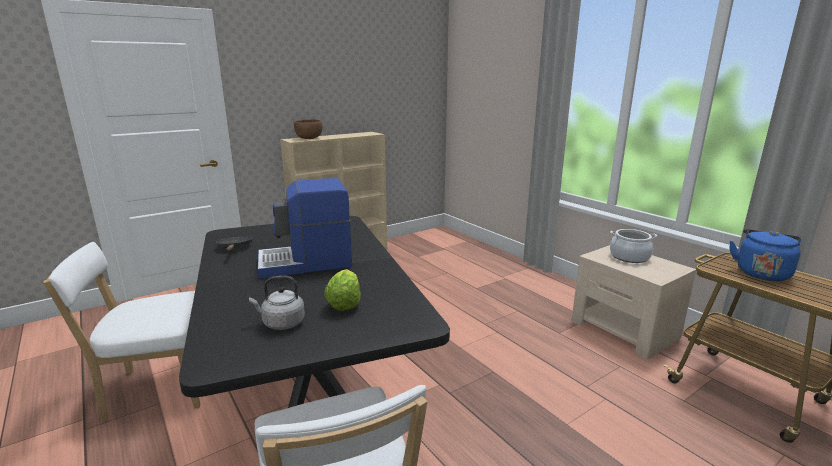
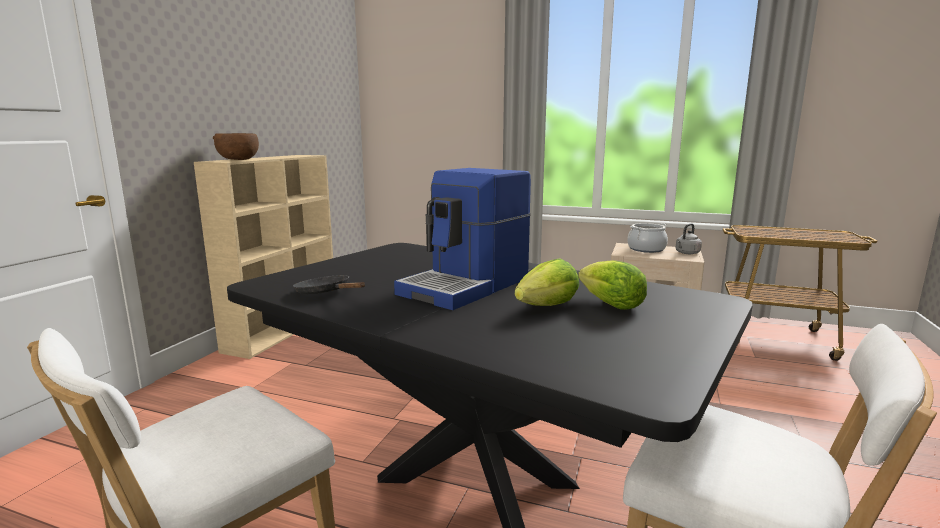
camera: 35 degrees left, 5 degrees down
(281, 323) = (603, 336): grey kettle -> grey kettle (686, 253)
(308, 292) = (547, 307): none -> lettuce
(761, 273) = (776, 232): blue kettle -> none

